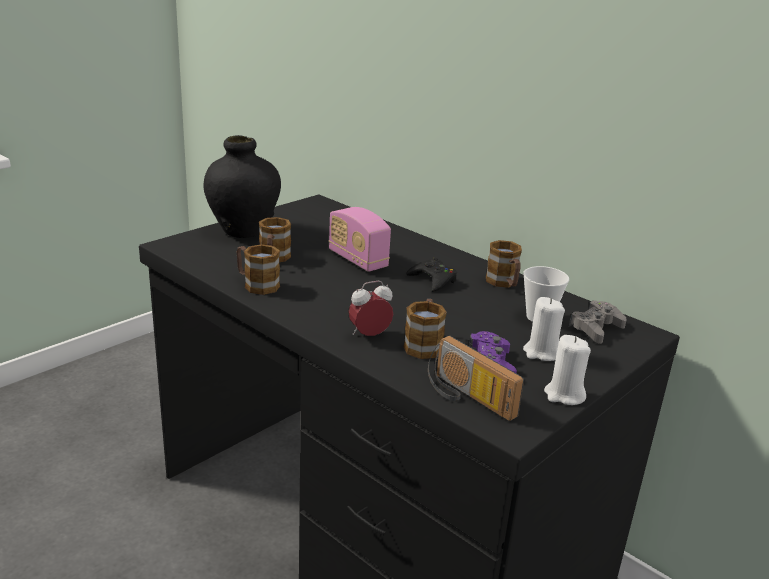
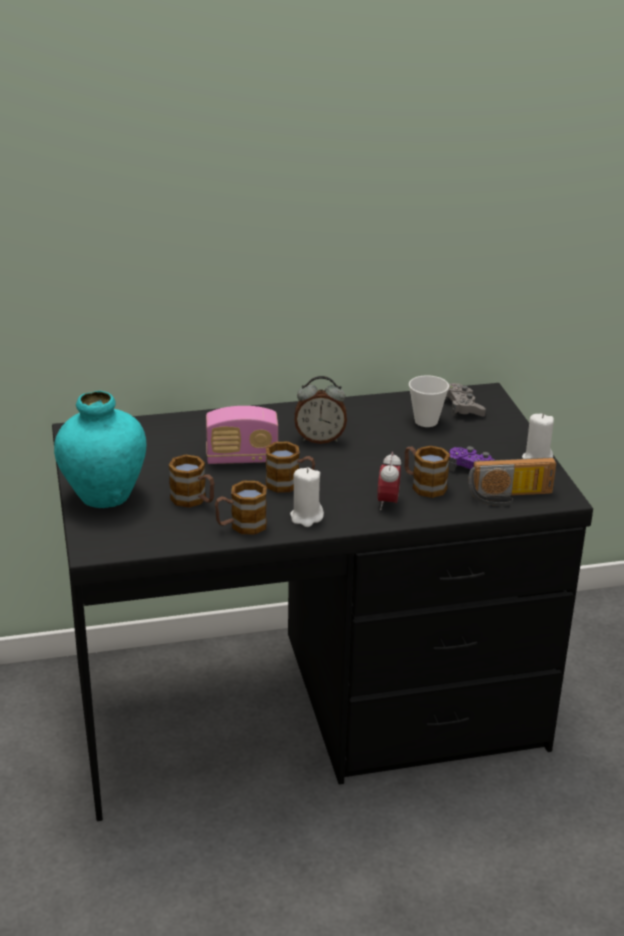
camera: 55 degrees left, 5 degrees up
(243, 230) = (104, 496): black vase -> turquoise vase
(433, 280) = (320, 439): black game controller -> alarm clock
(504, 283) = (357, 411): mug -> mug (289, 485)
(541, 353) = (477, 443): white candle -> white candle (306, 517)

